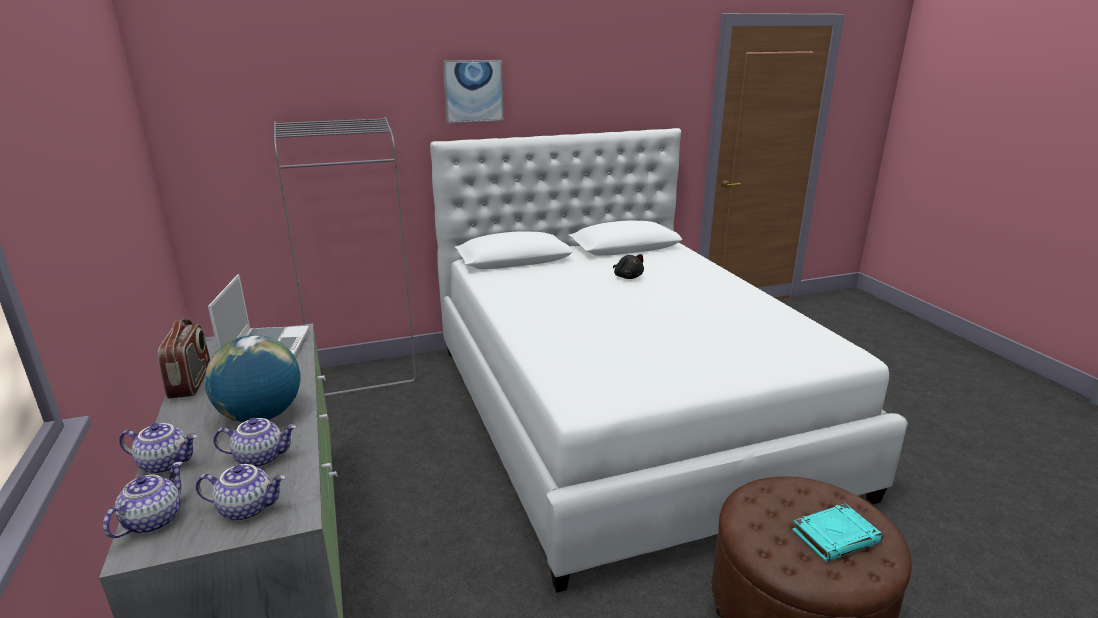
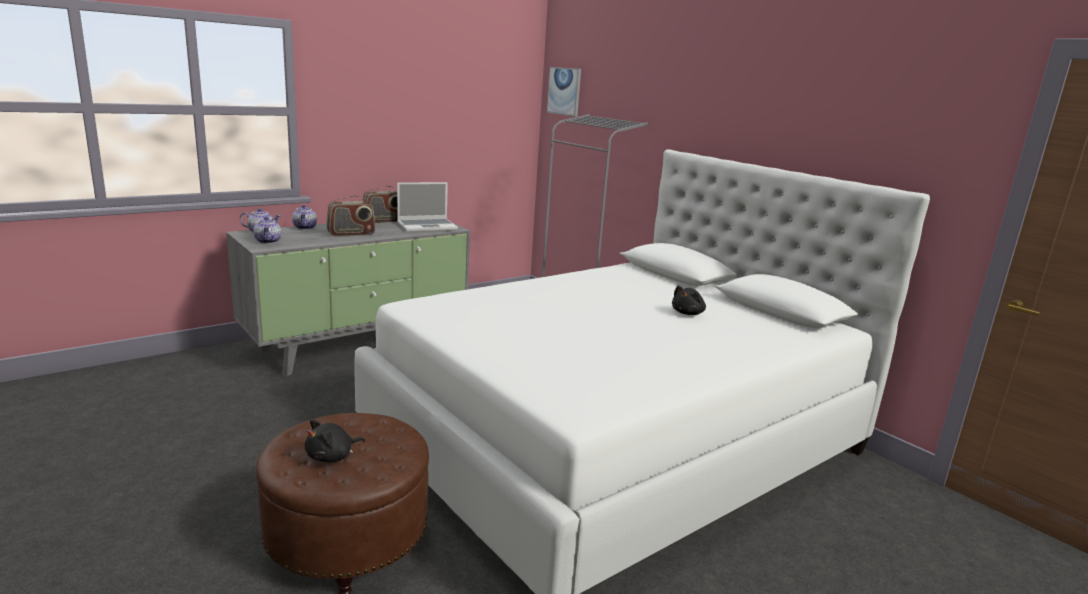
camera: 70 degrees right, 5 degrees down
(261, 416) = (351, 234): globe -> radio
(261, 457) = (311, 238): teapot -> none
(473, 91) = (716, 111): picture -> picture (564, 91)
(835, 536) = (332, 457): turquoise book -> black plush toy

